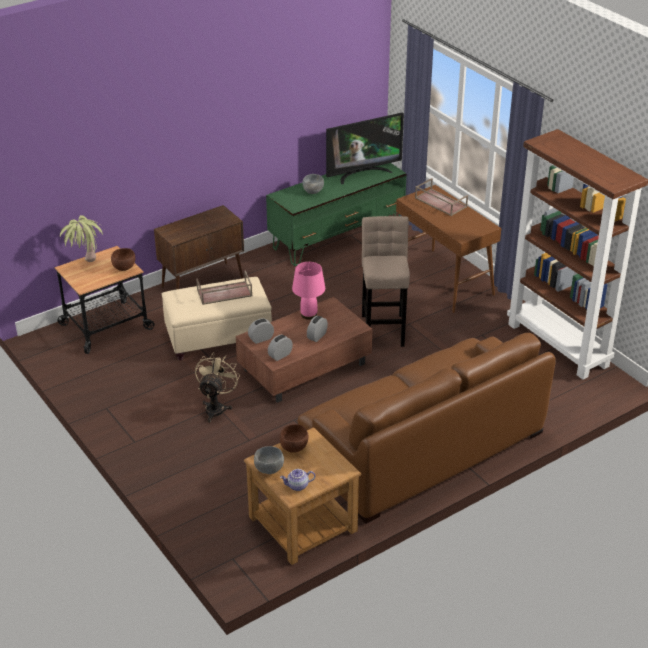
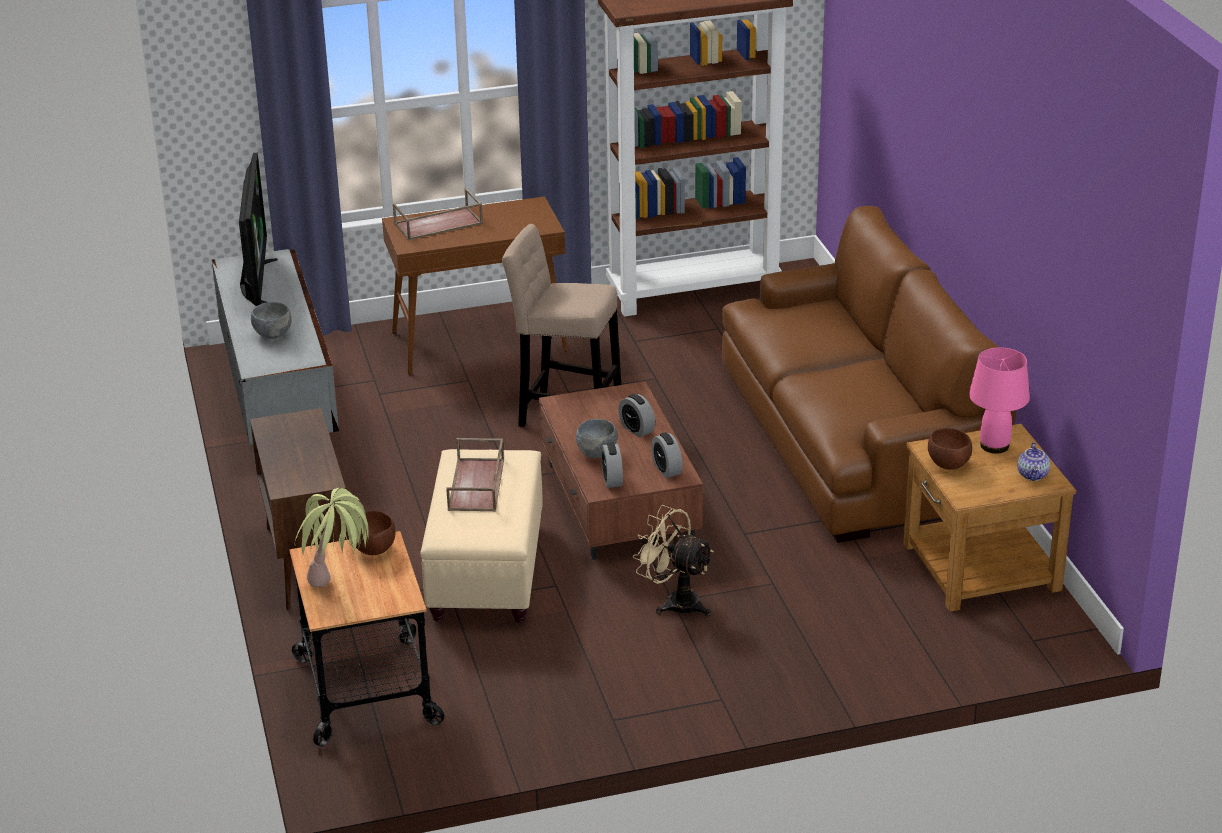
camera: 70 degrees left, 5 degrees down
(269, 470) = (989, 492): grey bowl -> grey bowl (597, 453)
(309, 315) = (574, 426): pink table lamp -> pink table lamp (995, 445)
(338, 237) = (280, 406): green tv stand -> grey tv stand

